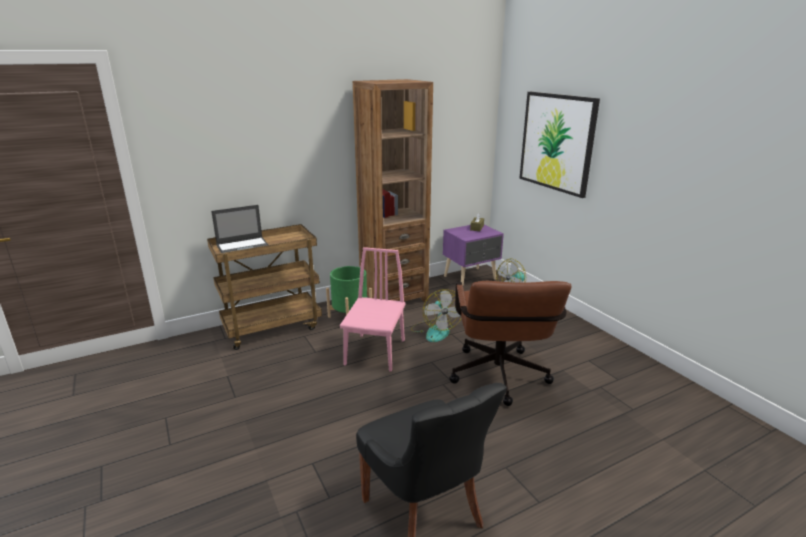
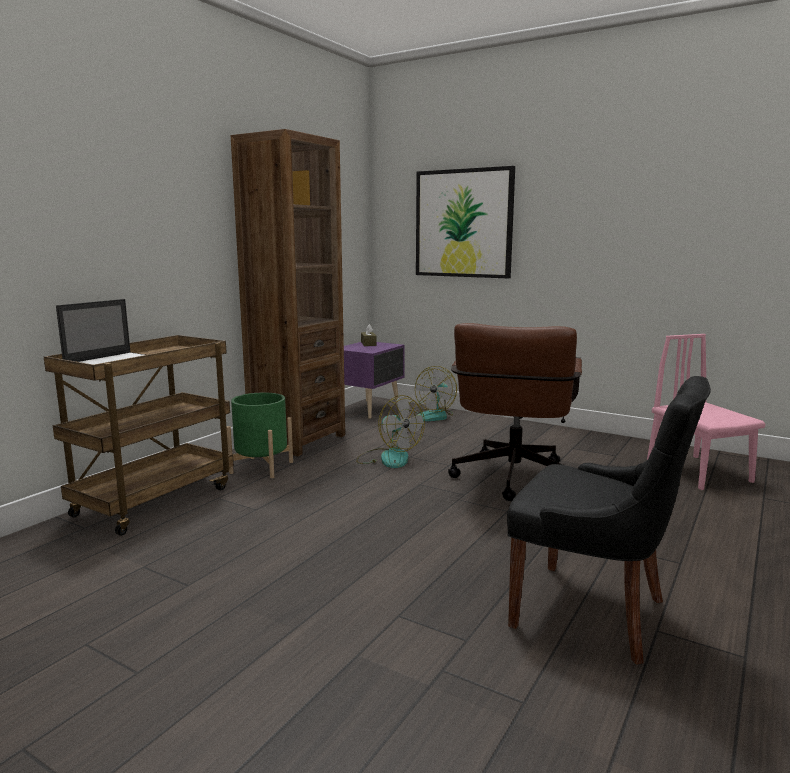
camera: 30 degrees left, 10 degrees down
(375, 352) = (339, 491): pink chair -> pink chair (698, 472)
(499, 380) = (512, 481): brown office chair -> brown office chair turned 45 degrees clockwise

